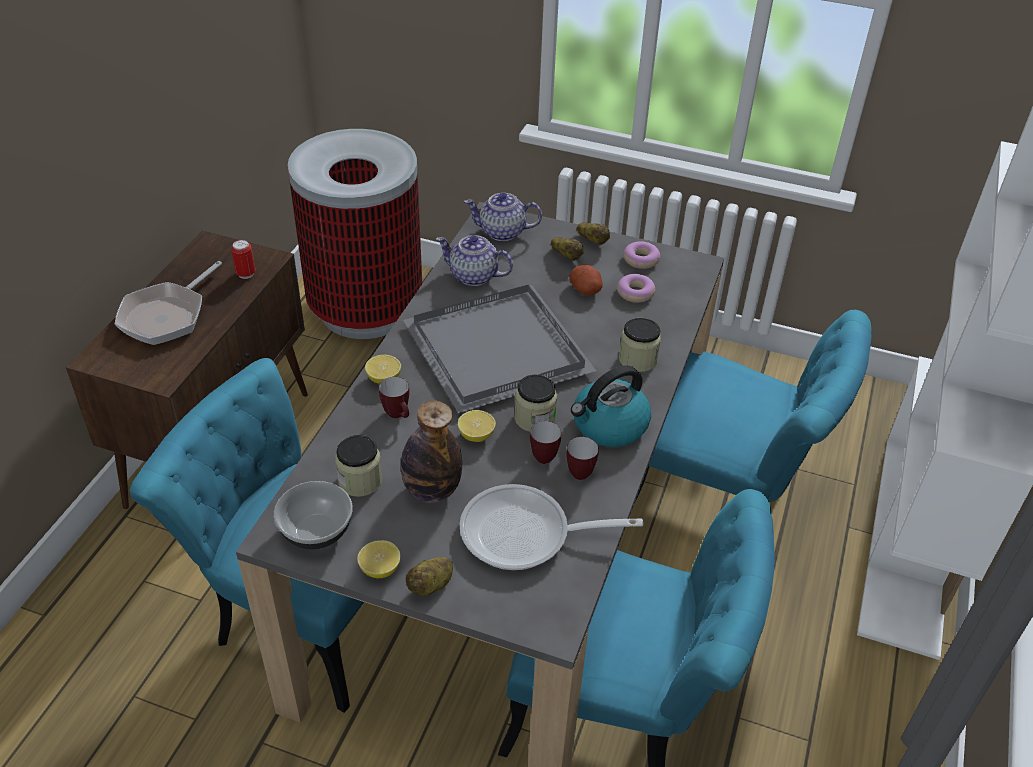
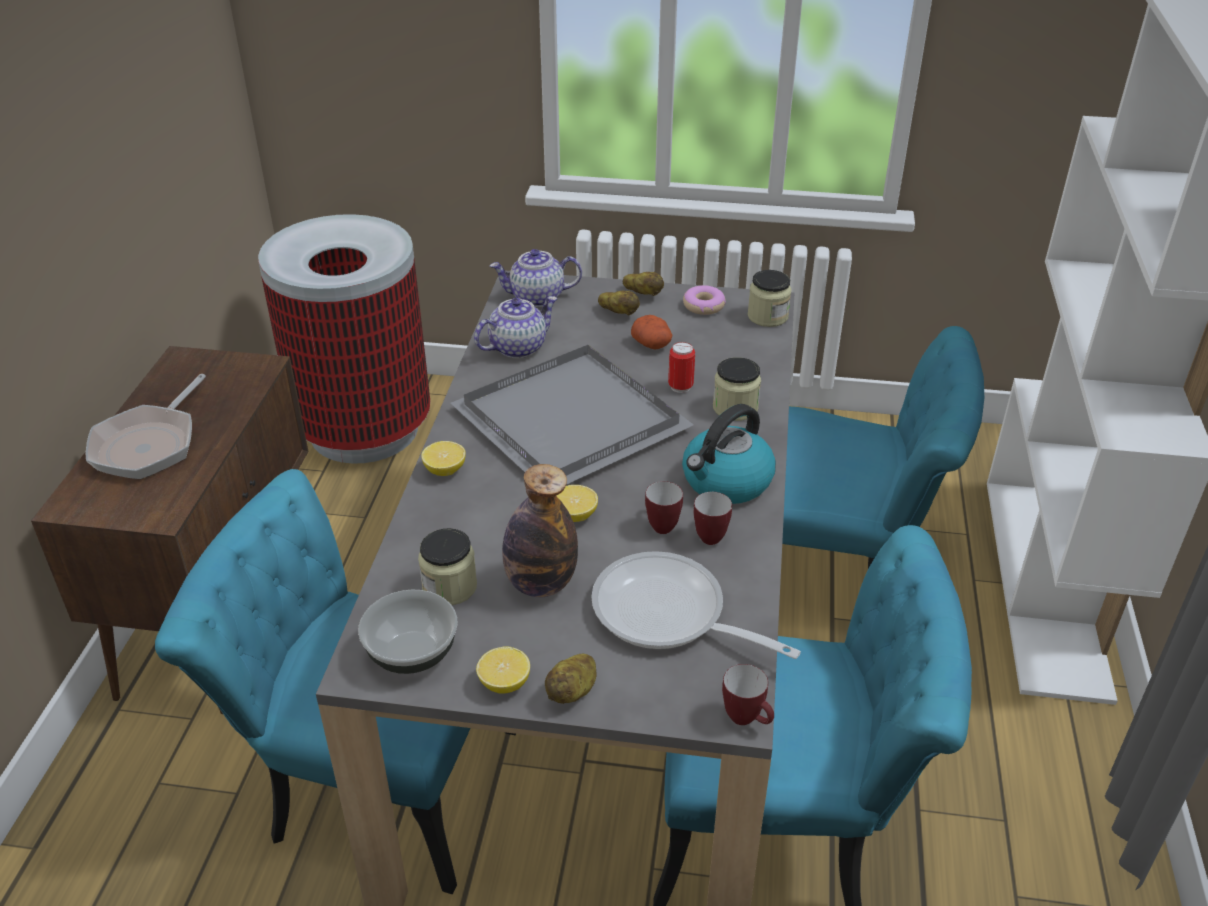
camera: 10 degrees left, 5 degrees down
(246, 274) = (237, 385): can -> can (680, 387)
(398, 415) = (475, 507): mug -> mug (747, 720)
(473, 276) = (518, 347): teapot -> teapot turned 135 degrees clockwise
(525, 535) = (668, 615): frying pan -> frying pan turned 45 degrees clockwise
(535, 418) = (638, 487): jar -> jar (767, 316)
(635, 293) = (709, 340): donut -> none

